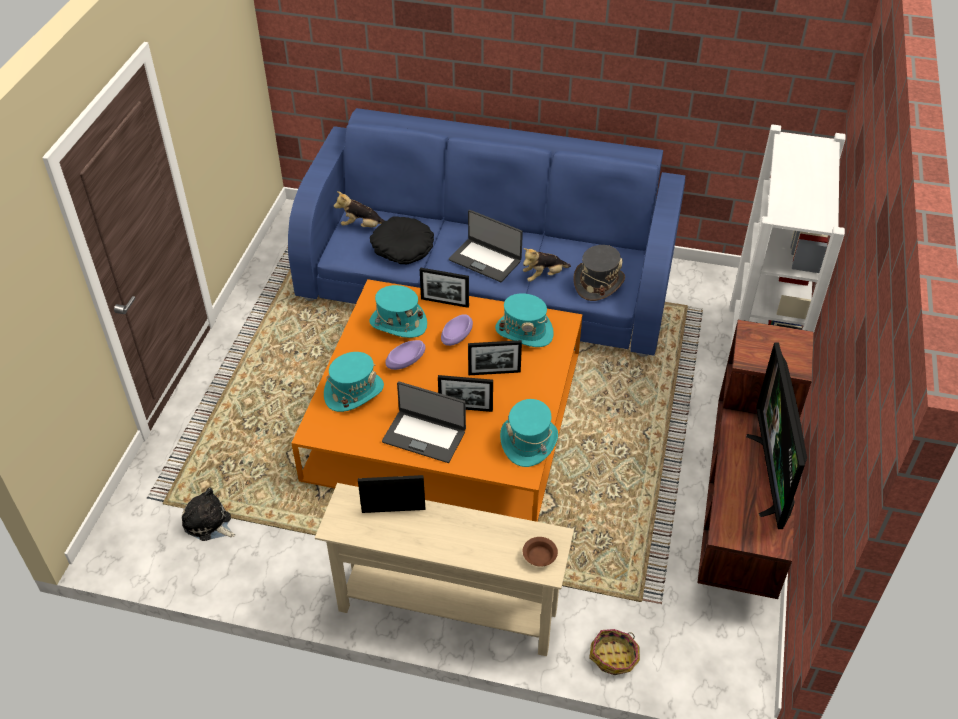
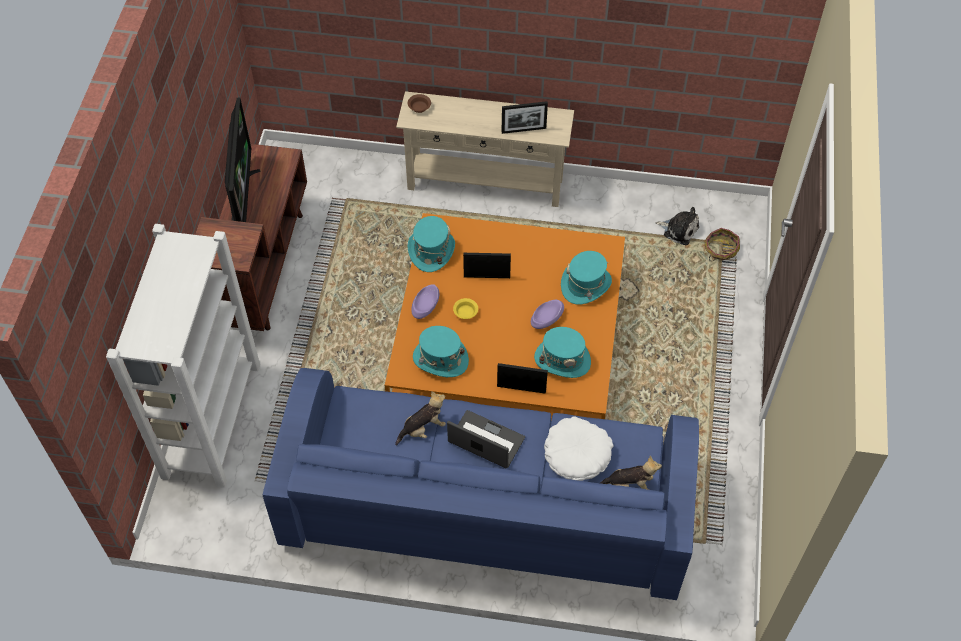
camera: 175 degrees right, 10 degrees up
(404, 248) = (576, 455): black pillow -> white pillow
(424, 436) = (517, 249): laptop -> none
(457, 336) = (504, 349): purple bowl -> purple bowl (425, 306)
(494, 372) = (465, 313): picture frame -> yellow bowl
(598, 283) = (367, 419): grey hat -> none
(614, 657) = (368, 164): basket -> basket (720, 249)

